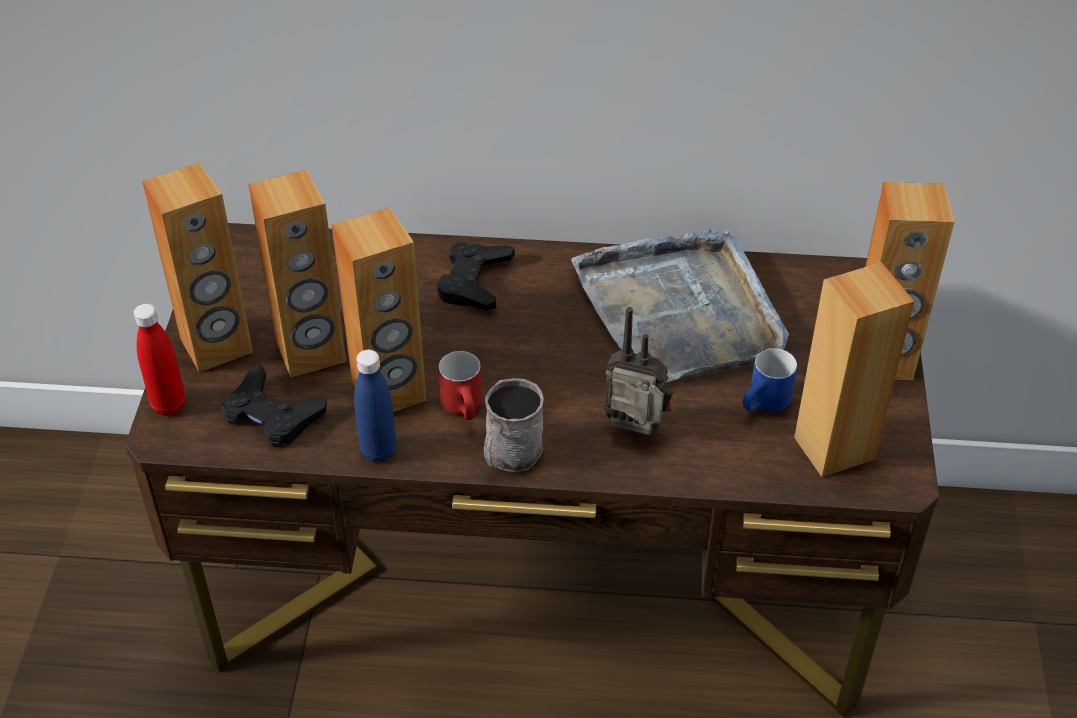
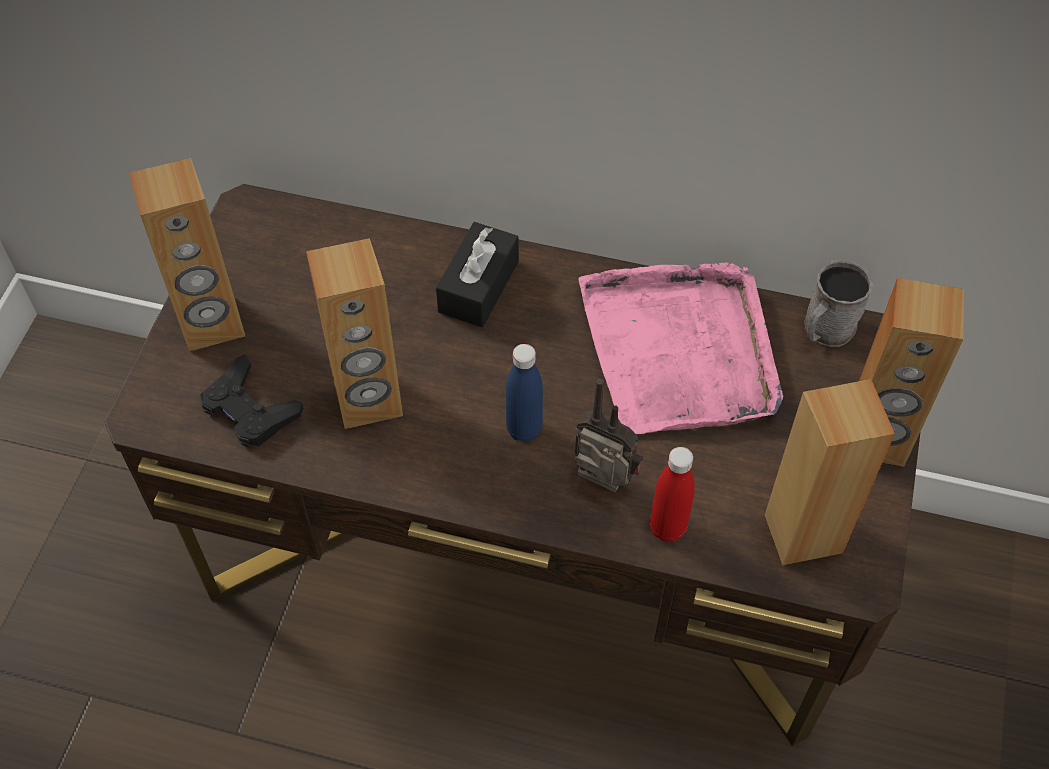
camera: 10 degrees right, 10 degrees up
(169, 405) = (153, 384): red bottle -> red bottle (667, 528)
(311, 352) = (301, 345): brown speaker -> none
(378, 451) = (344, 466): blue bottle -> blue bottle (524, 429)
(466, 408) = (440, 431): red mug -> none
(474, 281) = (478, 286): black game controller -> black tissue box
(509, 456) = (472, 491): grey mug -> grey mug (825, 330)
(681, 311) = (680, 351): grey tray -> pink tray
(766, 406) = (743, 474): blue mug -> none

